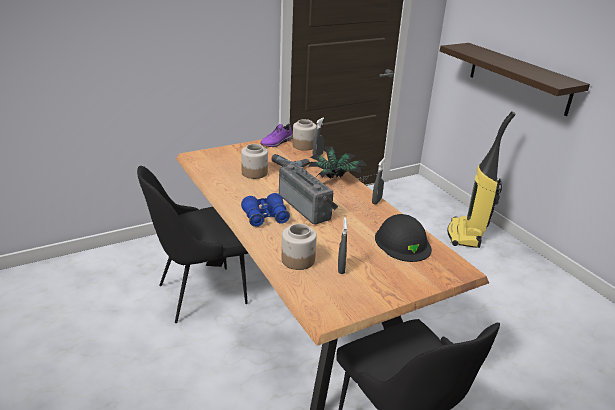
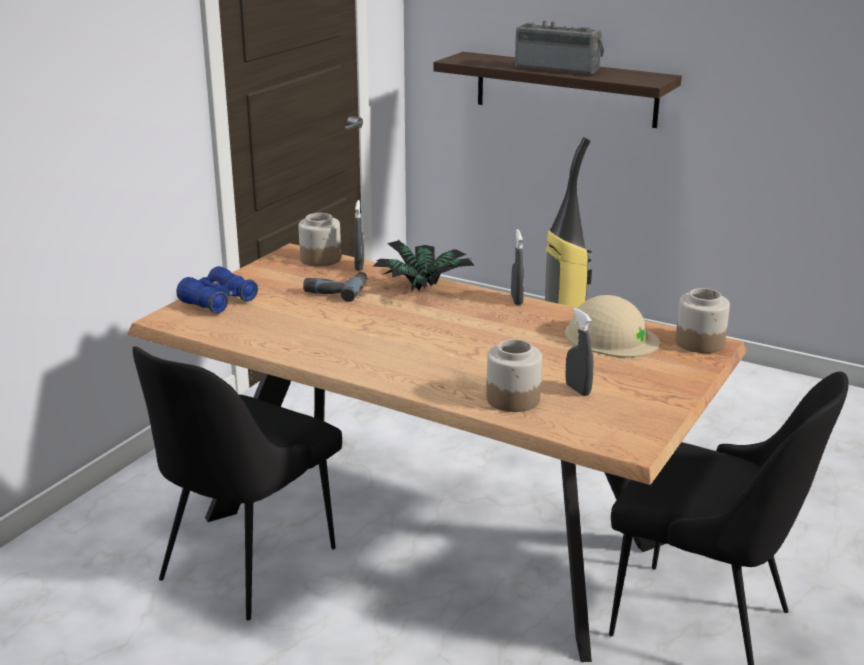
camera: 30 degrees left, 5 degrees down
(255, 173) = (299, 314): jar -> jar (700, 342)
(265, 217) = (397, 364): blue binoculars -> blue binoculars (218, 302)
(277, 142) = (273, 265): purple shoe -> none
(307, 206) = (436, 334): radio -> radio (558, 68)
(402, 242) = (610, 337): black hard hat -> beige hard hat

